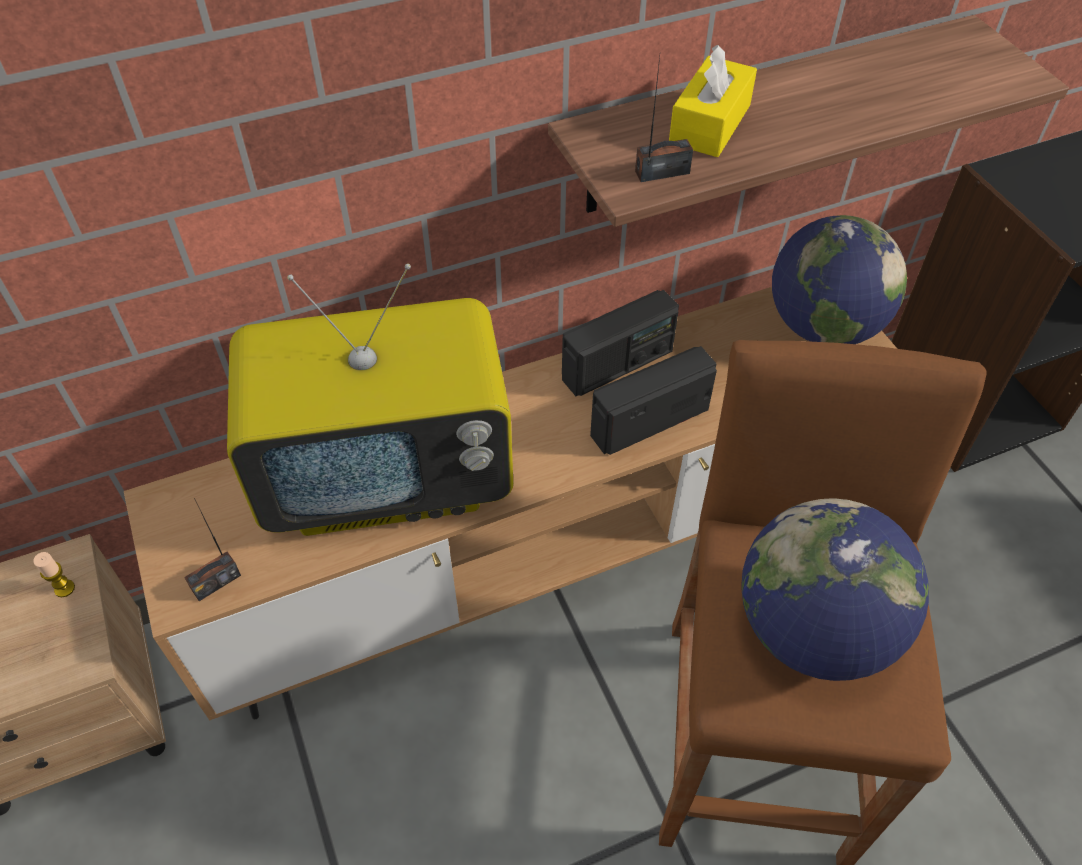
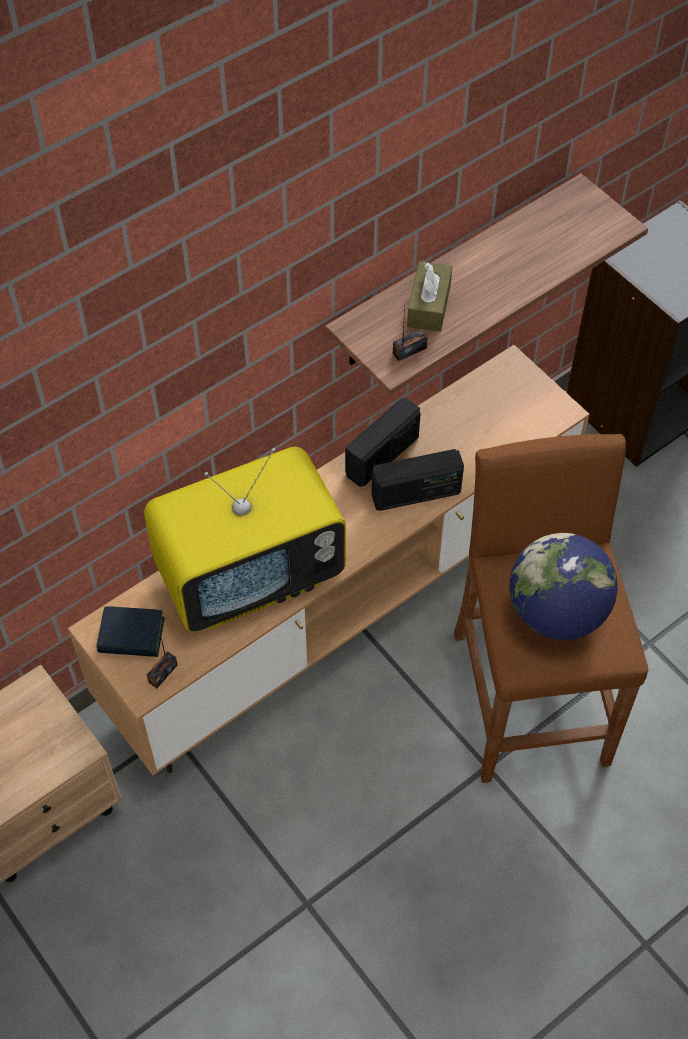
camera: 15 degrees left, 5 degrees up
(64, 588) = (43, 705): candle -> none
(199, 521) = (131, 636): none -> book
(649, 421) = (416, 494): radio -> radio turned 150 degrees counterclockwise
(710, 124) = (429, 305): yellow tissue box -> brown tissue box
(823, 327) = (520, 394): globe -> none

